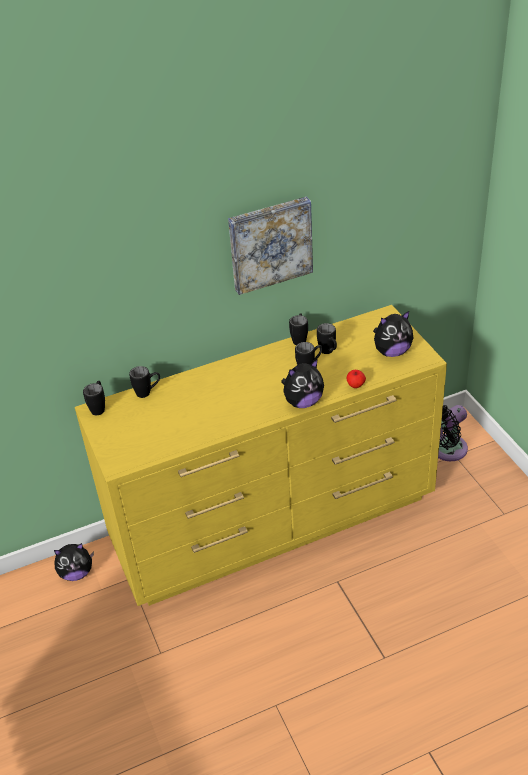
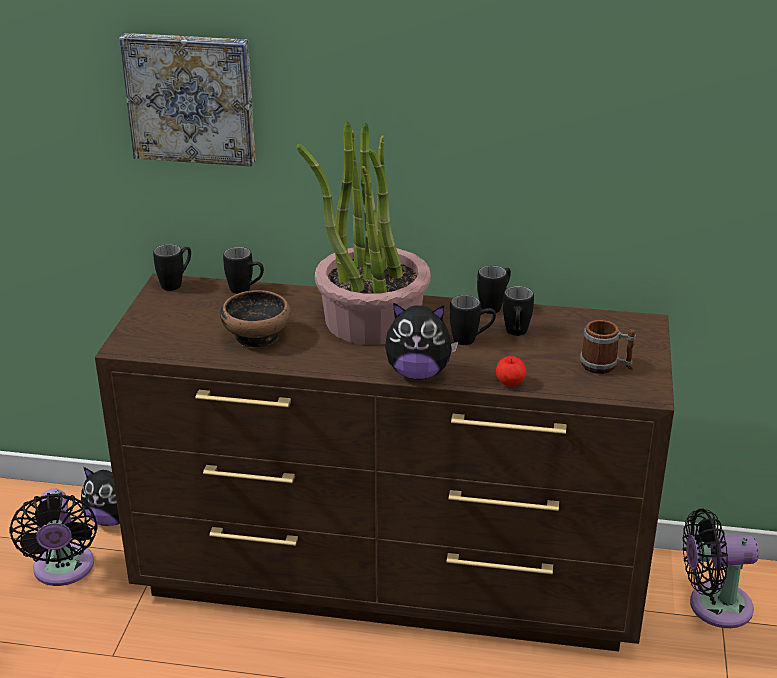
camera: 30 degrees right, 10 degrees down
(78, 620) = (63, 570): none -> black fan
(189, 420) = (257, 336): none -> bowl
(242, 379) = (371, 320): none -> potted plant
(270, 243) = (473, 134): picture -> picture (191, 98)
(275, 521) = (391, 578): yellow dresser -> brown dresser
(392, 352) = (605, 366): plush toy -> mug

